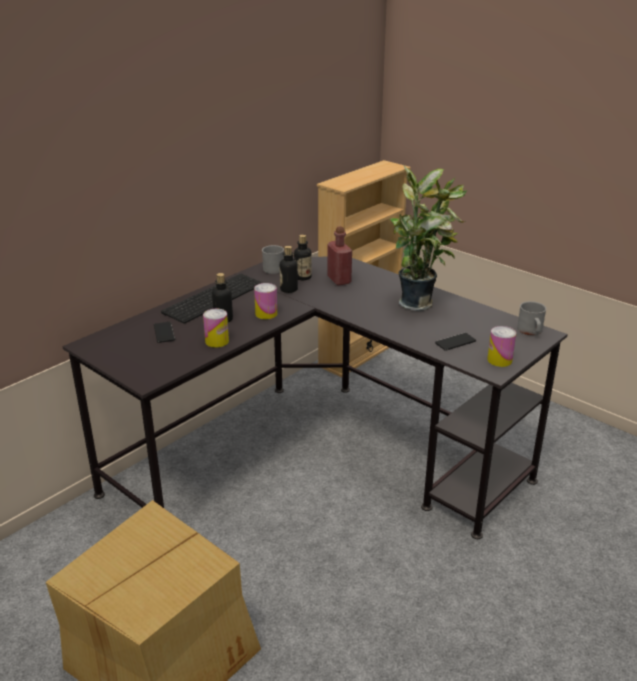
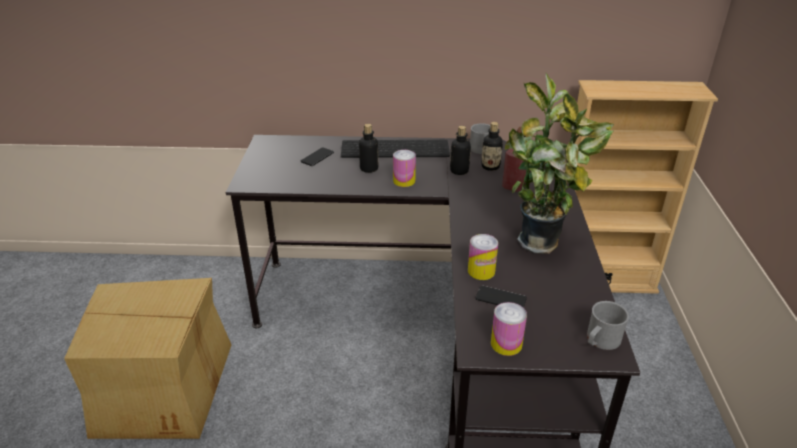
camera: 50 degrees right, 5 degrees up
(217, 341) = (333, 182): can -> can (481, 271)

